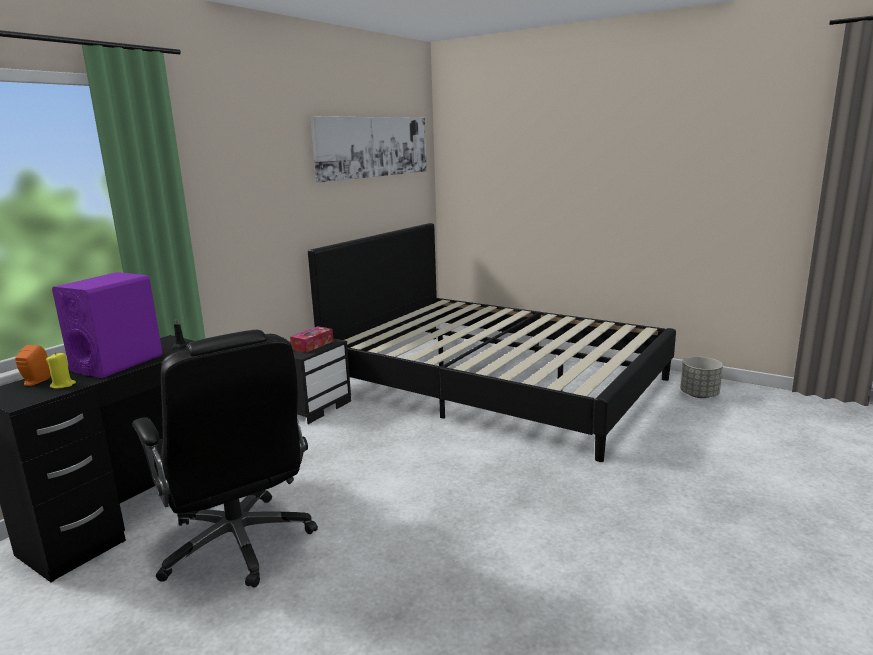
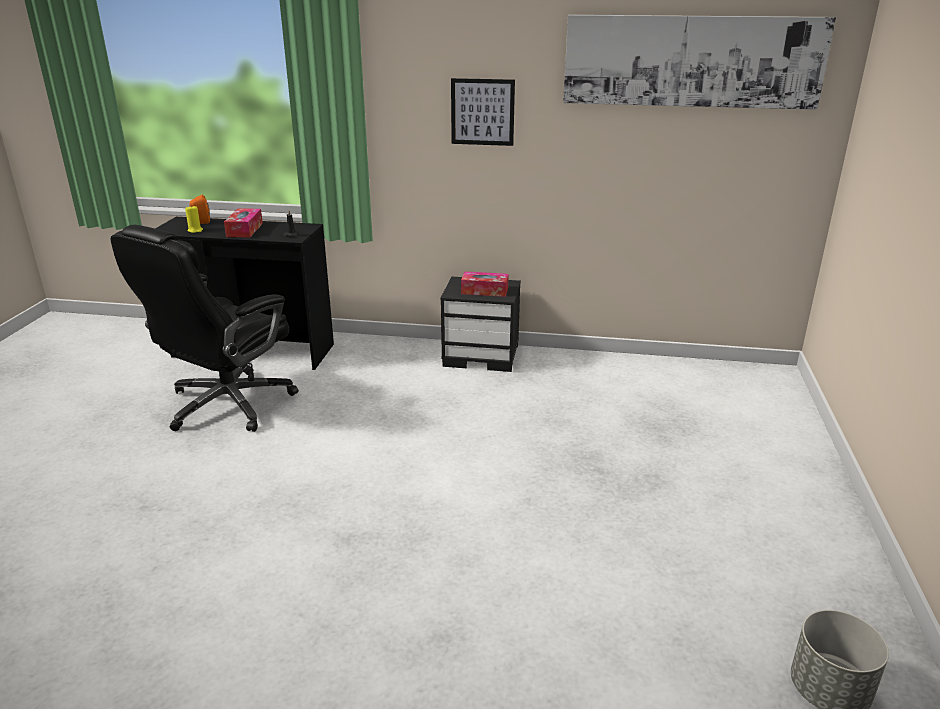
camera: 65 degrees right, 10 degrees up
(118, 363) = (244, 230): purple speaker -> tissue box
(267, 198) = (482, 112): none -> picture
(495, 384) = (652, 453): black bed -> none

